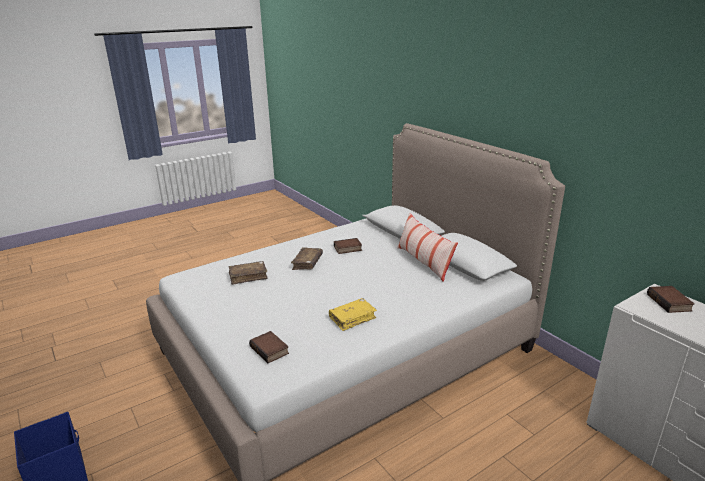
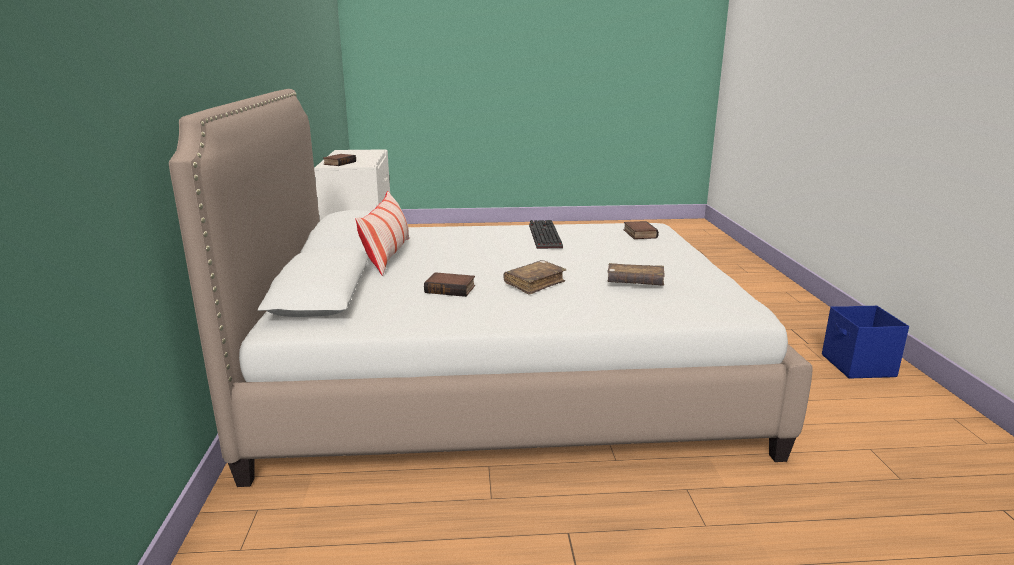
camera: 150 degrees left, 5 degrees down
(352, 318) = (543, 236): yellow book -> keyboard

